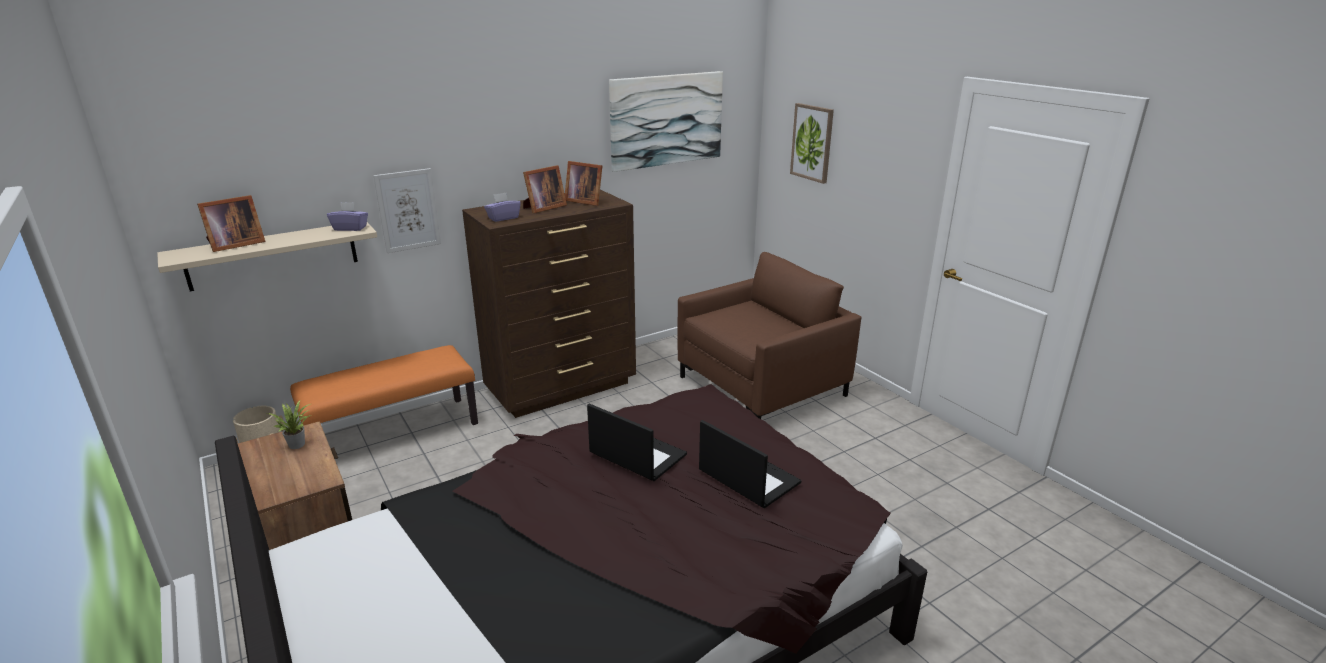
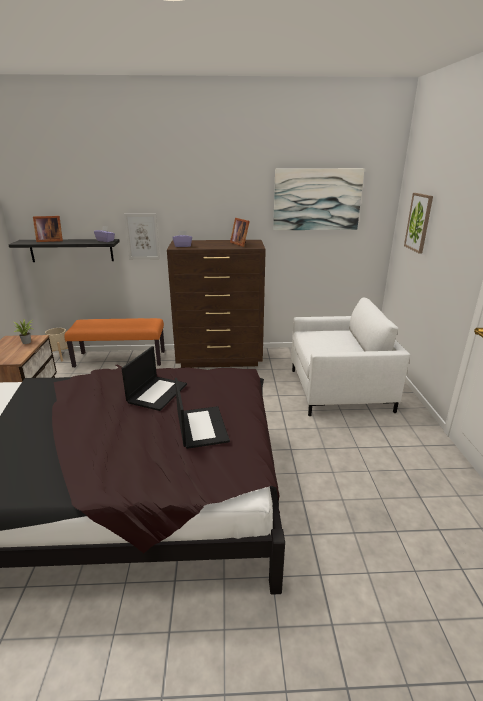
camera: 30 degrees right, 0 degrees up
(273, 255) = (71, 250): beige shelf -> black shelf
(543, 208) = (212, 244): picture frame -> none
(636, 454) = (157, 393): laptop -> laptop turned 45 degrees clockwise
(762, 386) = (339, 390): brown armchair -> white armchair

